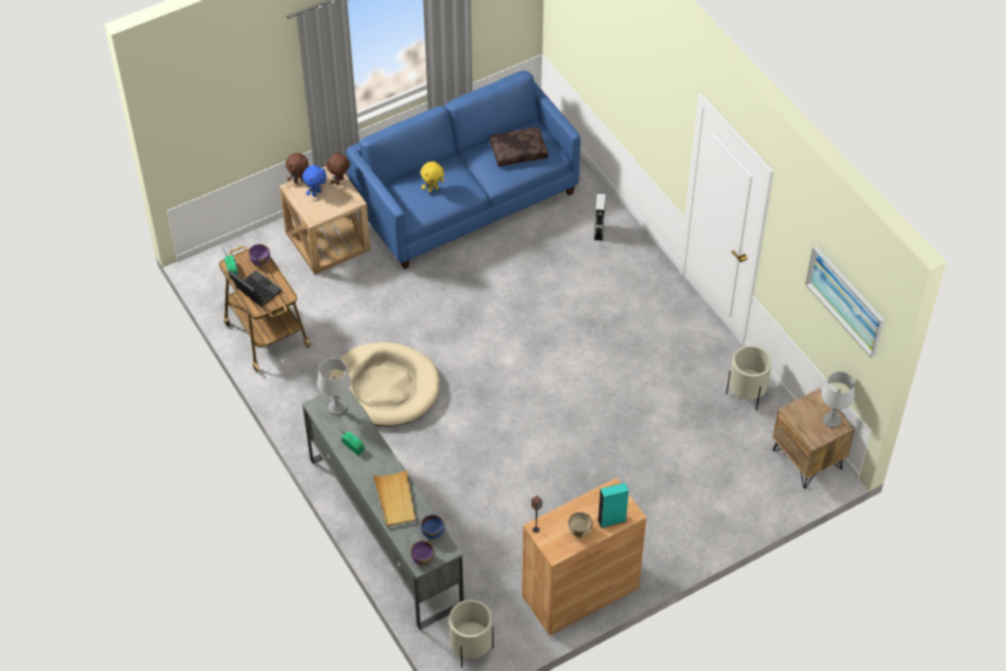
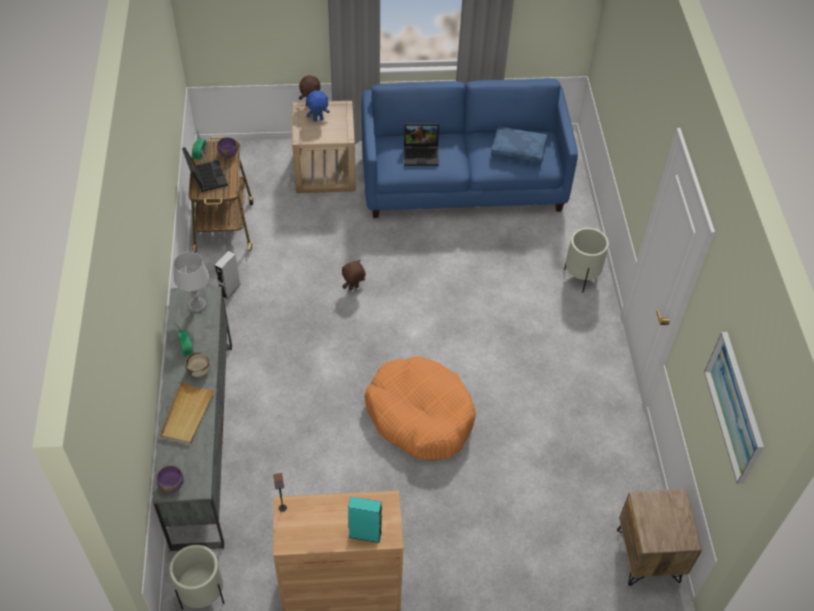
camera: 25 degrees right, 0 degrees up
(339, 181) = (344, 117): brown plush toy -> brown plush toy (353, 288)
(384, 388) = (289, 311): beige dog bed -> none
(432, 532) = (198, 463): blue bowl -> none
(433, 189) = (422, 154): yellow plush toy -> laptop
(518, 151) = (519, 150): brown pillow -> blue pillow
(559, 429) = (420, 415): none -> orange dog bed
(580, 530) = (326, 530): beige bowl -> beige bowl (199, 370)
(598, 232) = (564, 253): grey speaker -> grey speaker (230, 289)
(746, 395) = (620, 462): beige planter -> beige planter (581, 277)
(832, 420) = (681, 530): grey table lamp -> none

